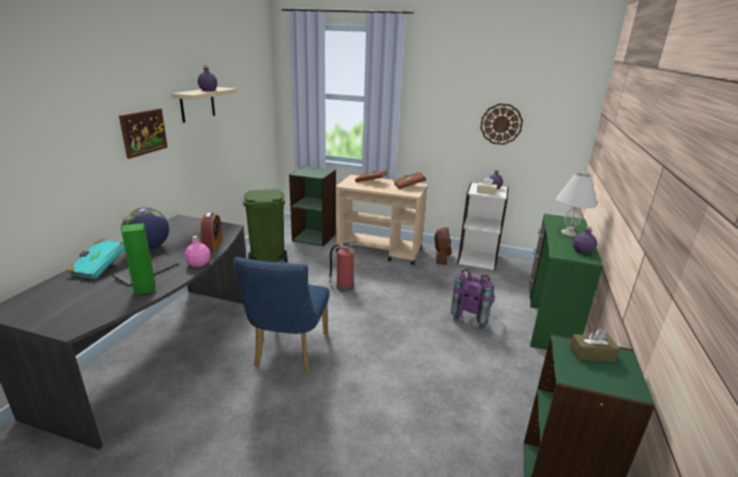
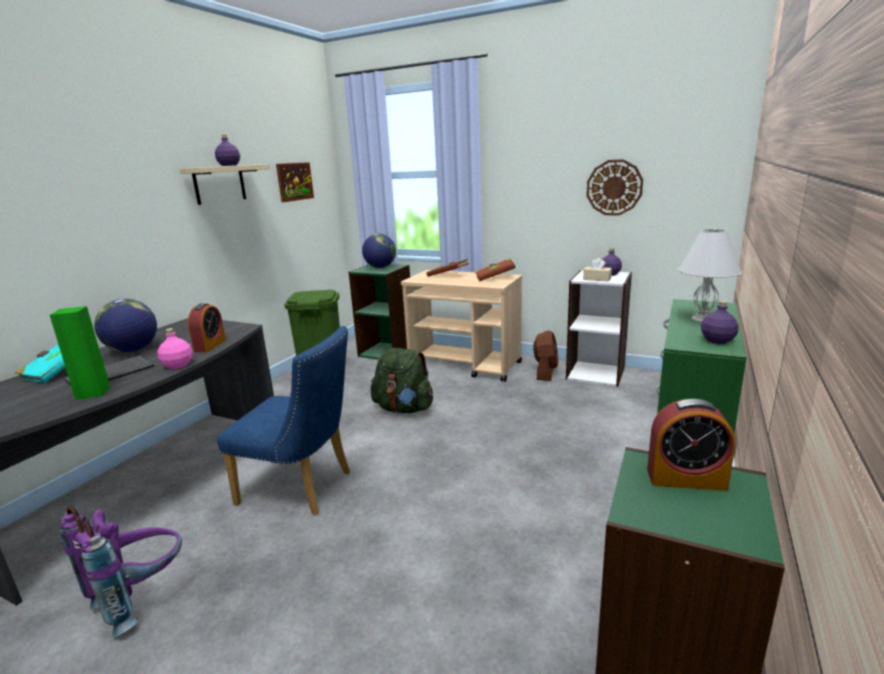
camera: 10 degrees right, 5 degrees down
(144, 132) = (139, 213): picture -> picture (295, 181)
(288, 353) = (303, 489): blue chair -> blue chair turned 90 degrees counterclockwise
(313, 171) = (380, 267): none -> globe
(343, 287) = (404, 408): fire extinguisher -> green backpack
(472, 317) = (570, 446): purple backpack -> purple backpack (141, 596)
(591, 354) = (686, 479): brown tissue box -> alarm clock

